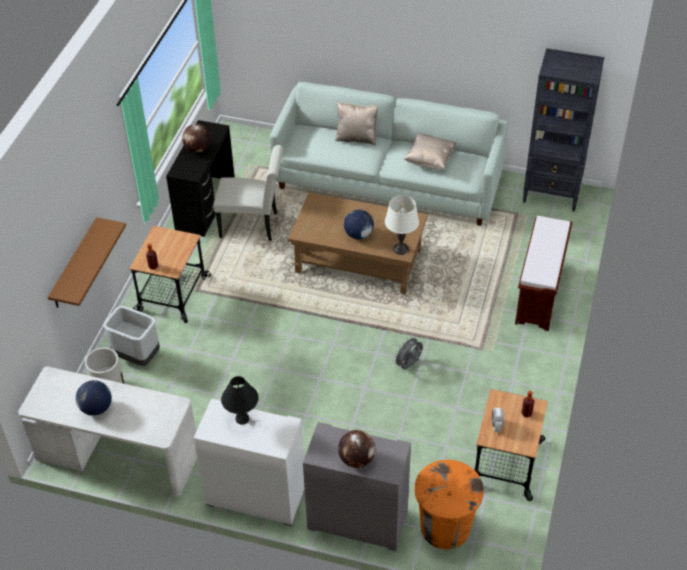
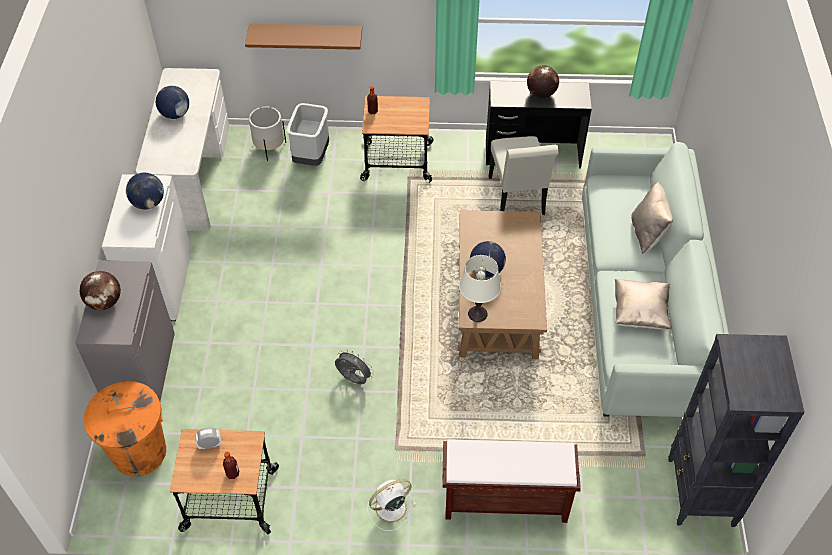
camera: 75 degrees right, 5 degrees up
(242, 418) = (148, 203): black table lamp -> globe
(533, 362) = (389, 508): none -> white fan

